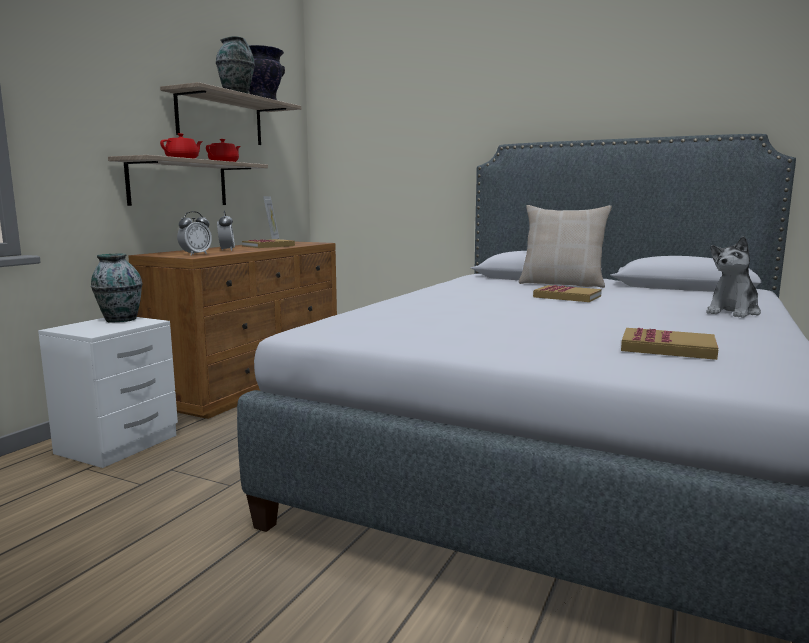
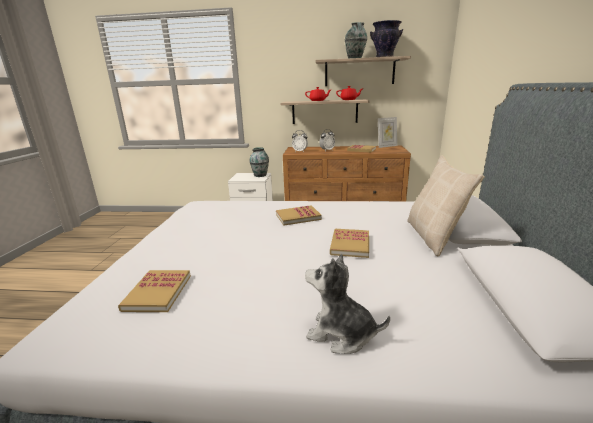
camera: 70 degrees right, 10 degrees up
(462, 301) = (298, 217): none -> book

